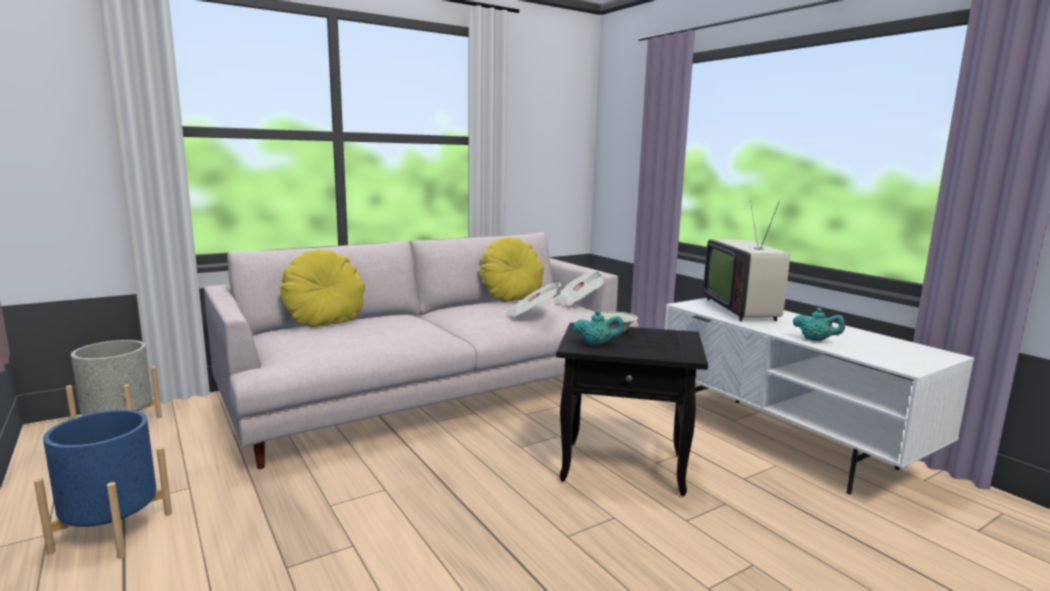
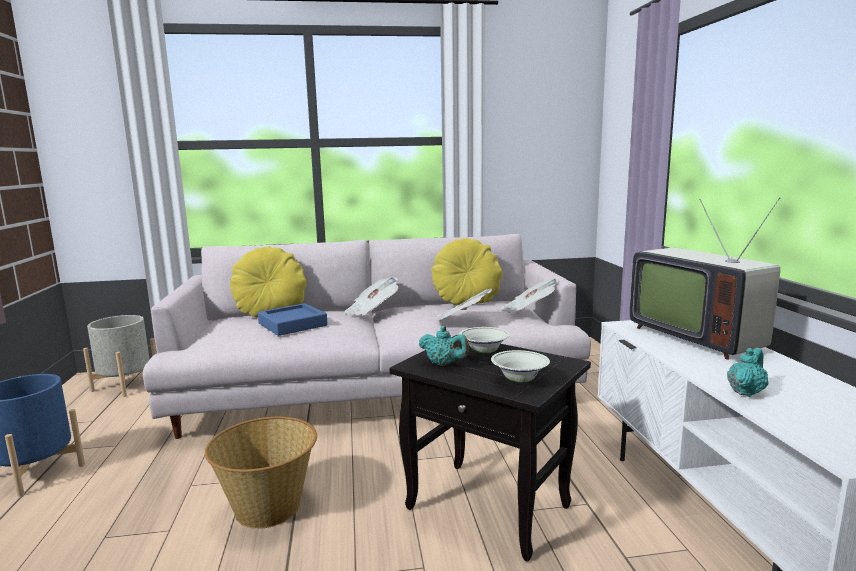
camera: 25 degrees right, 0 degrees up
(369, 331) = (292, 324): none -> blue tray
(430, 312) = (372, 311): none -> newspaper
(436, 506) = (268, 508): none -> basket
(670, 349) = (519, 380): none -> white bowl
(743, 309) = (696, 337): television -> television turned 45 degrees counterclockwise
(816, 340) = (746, 392): turquoise teapot -> turquoise teapot turned 105 degrees counterclockwise

